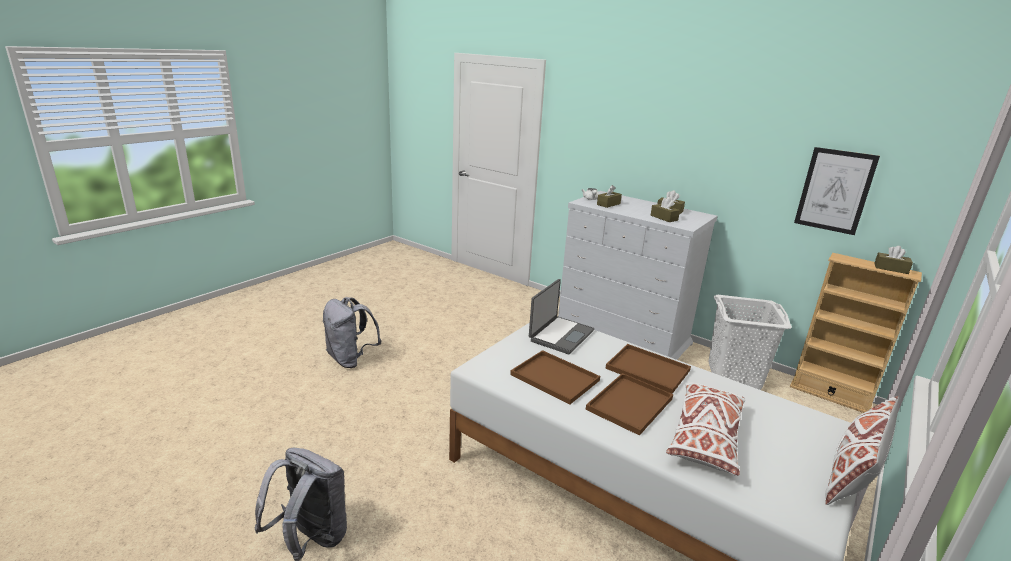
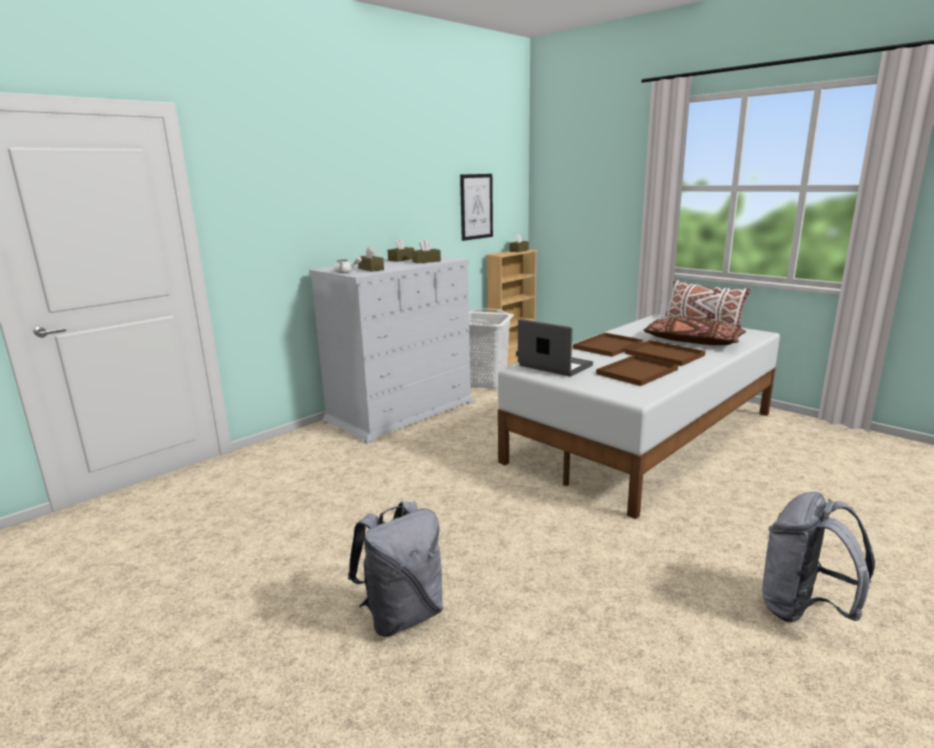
camera: 80 degrees left, 5 degrees down
(706, 436) = (692, 341): white pillow -> brown pillow

